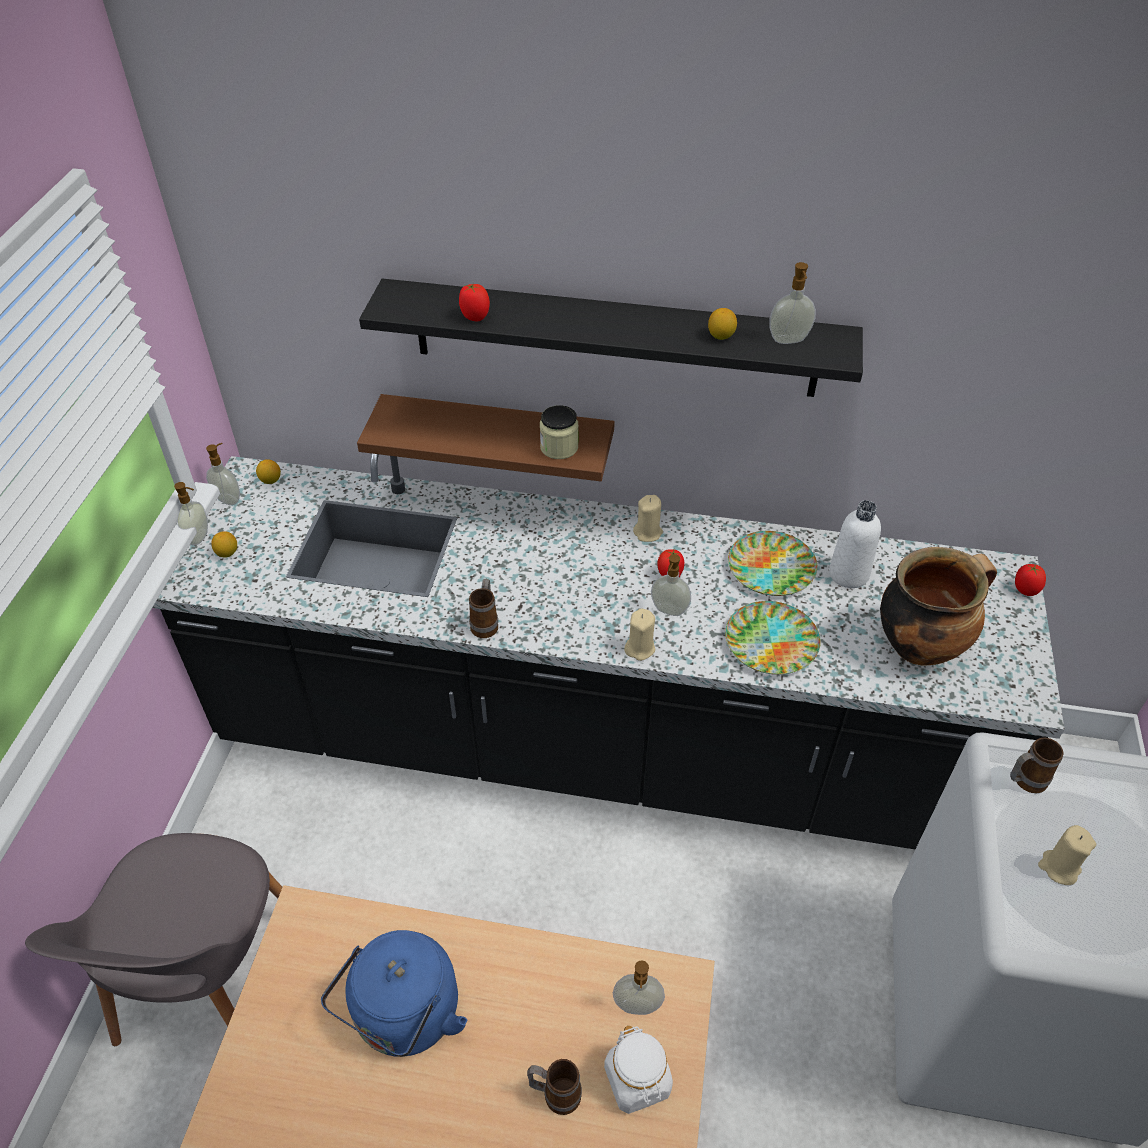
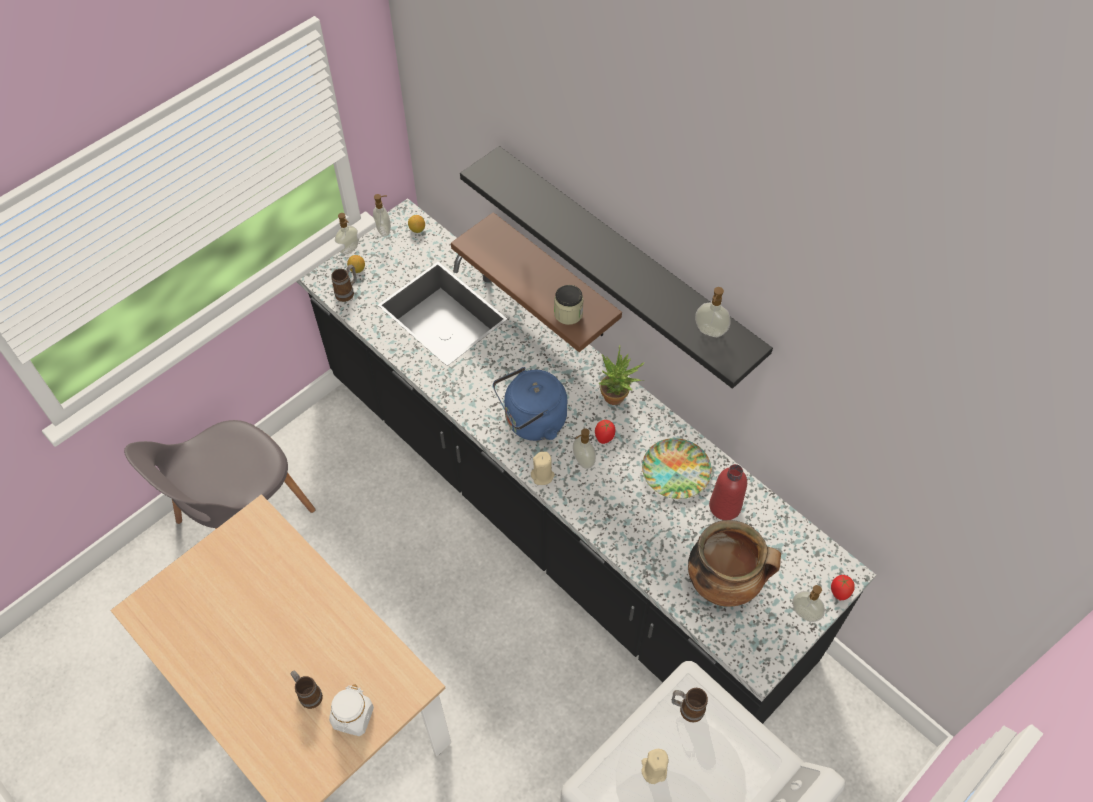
camera: 35 degrees right, 10 degrees up
(404, 1017) = (267, 604): blue kettle -> blue kettle (532, 422)
(475, 317) = (528, 207): tomato -> none
(486, 623) = (466, 404): mug -> mug (347, 292)
(637, 1007) = (383, 681): soap dispenser -> soap dispenser (804, 614)
(648, 532) = (618, 398): beige candle -> potted plant
(721, 336) = (668, 304): lemon -> none
(770, 642) = (627, 521): plate -> none
(848, 574) = (725, 506): white bottle -> red bottle

